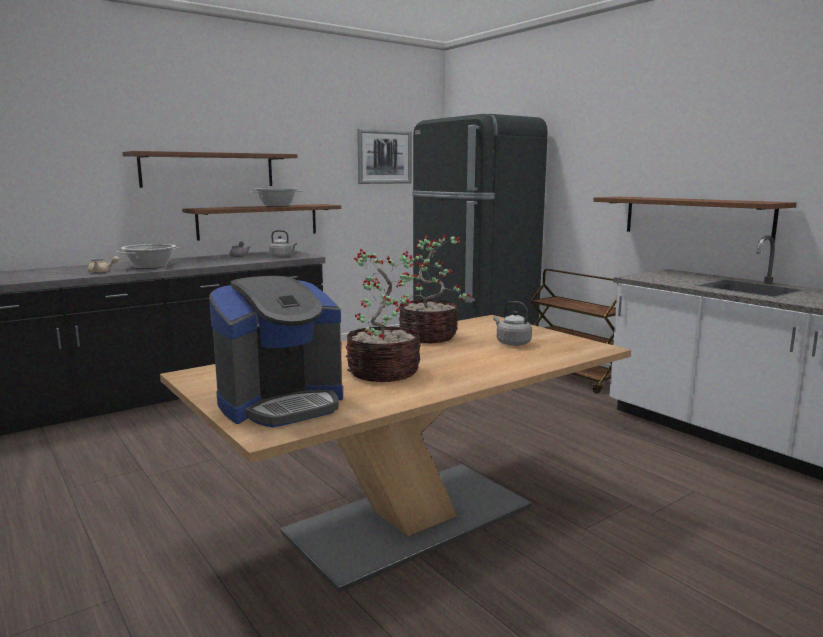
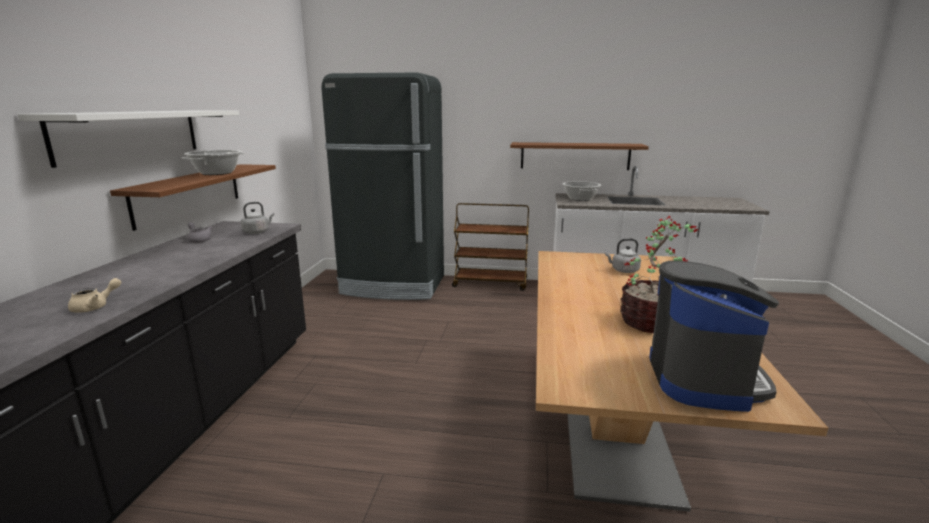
camera: 45 degrees left, 5 degrees up
(150, 267) = (140, 281): cooking pot -> cooking pot (580, 199)
(208, 170) = (131, 134): brown shelf -> white shelf
(384, 157) = (275, 109): picture -> none
(430, 337) = (572, 281): potted plant -> none

